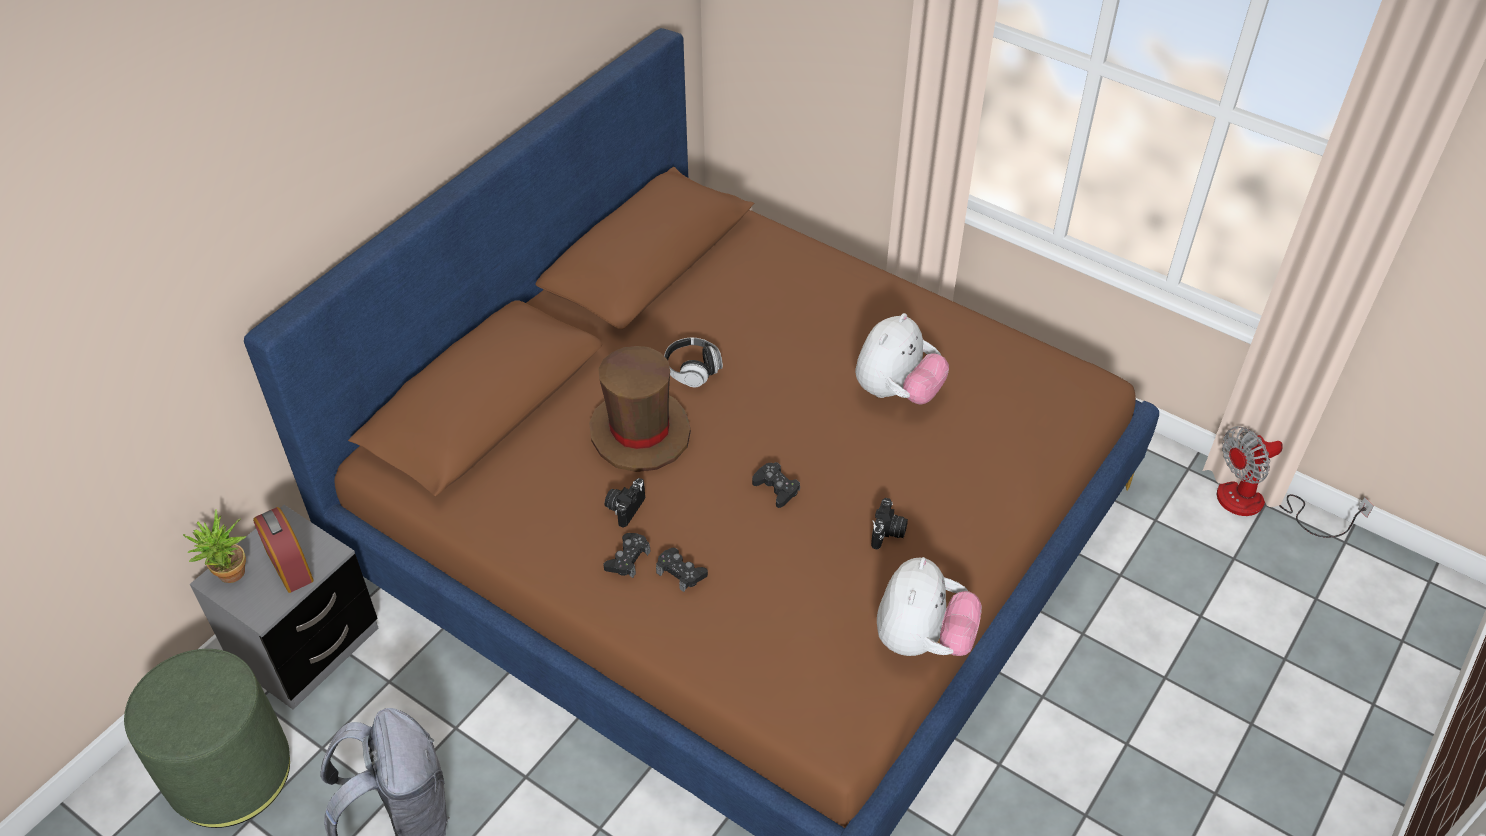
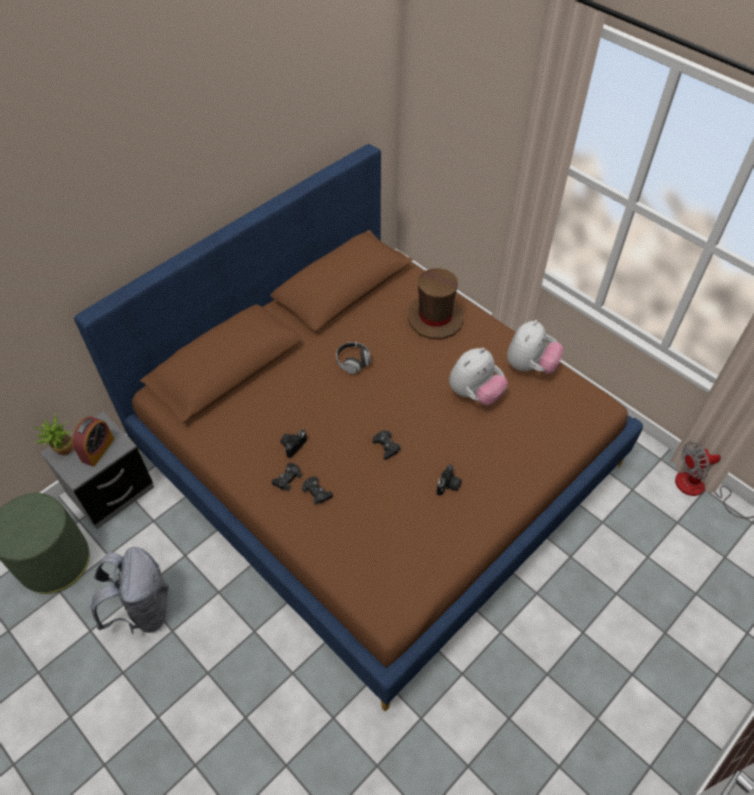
camera: 10 degrees right, 5 degrees up
(290, 566) = (98, 450): alarm clock -> alarm clock turned 135 degrees counterclockwise
(640, 432) = (313, 398): brown hat -> brown hat (435, 317)
(922, 639) = (454, 559): plush toy -> plush toy (530, 366)

